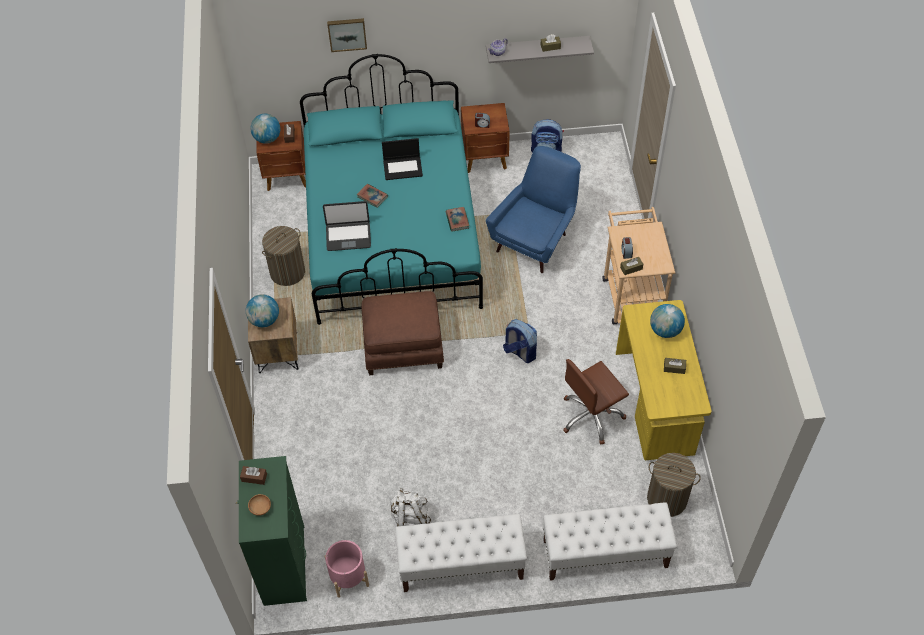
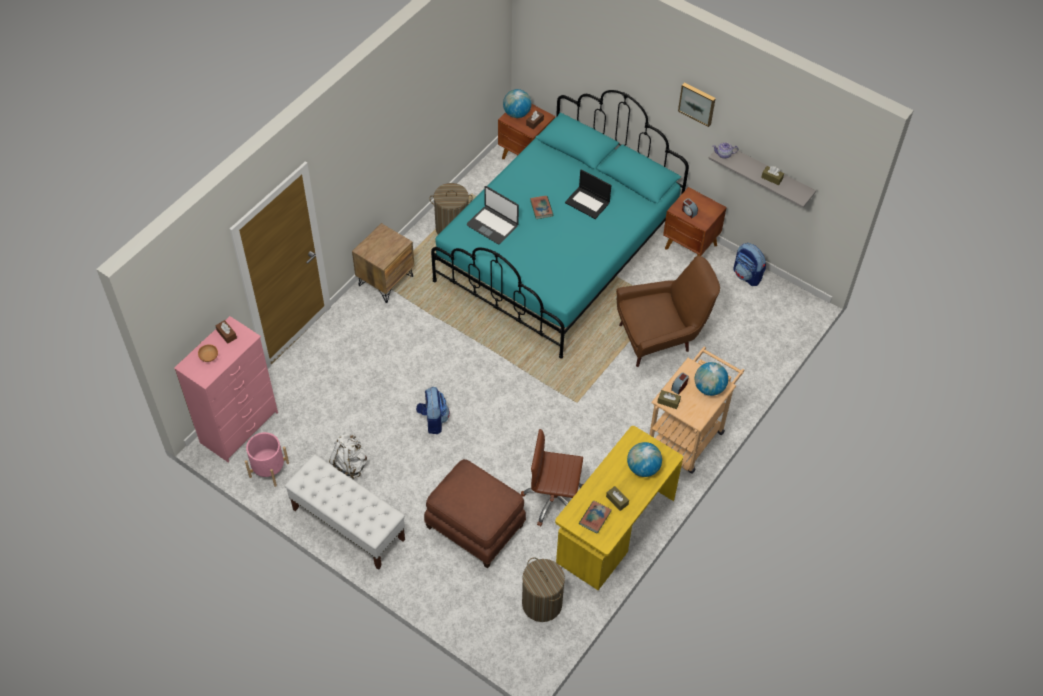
camera: 40 degrees right, 0 degrees up
(264, 320) = (377, 244): globe -> globe (709, 388)
(285, 564) = (240, 427): green dresser -> pink dresser
(347, 34) = (609, 62): picture -> picture (697, 103)
(403, 347) = (474, 343): brown ottoman -> brown ottoman (475, 525)
(457, 220) = (584, 270): book -> book (595, 518)
(519, 352) = (553, 411): backpack -> backpack (433, 420)
(536, 239) = (661, 337): blue armchair -> brown armchair
(604, 554) = (453, 602): white bench -> none

